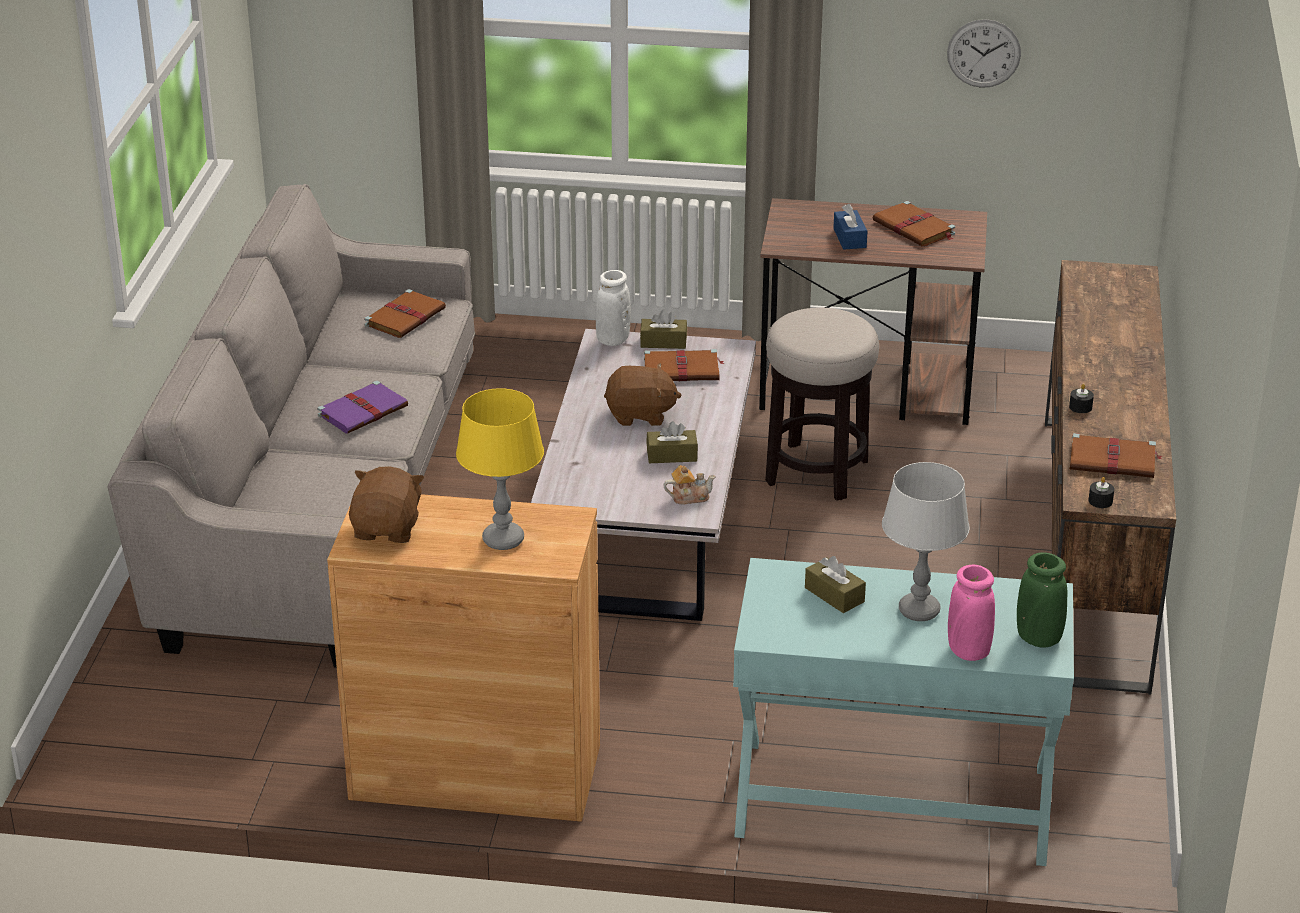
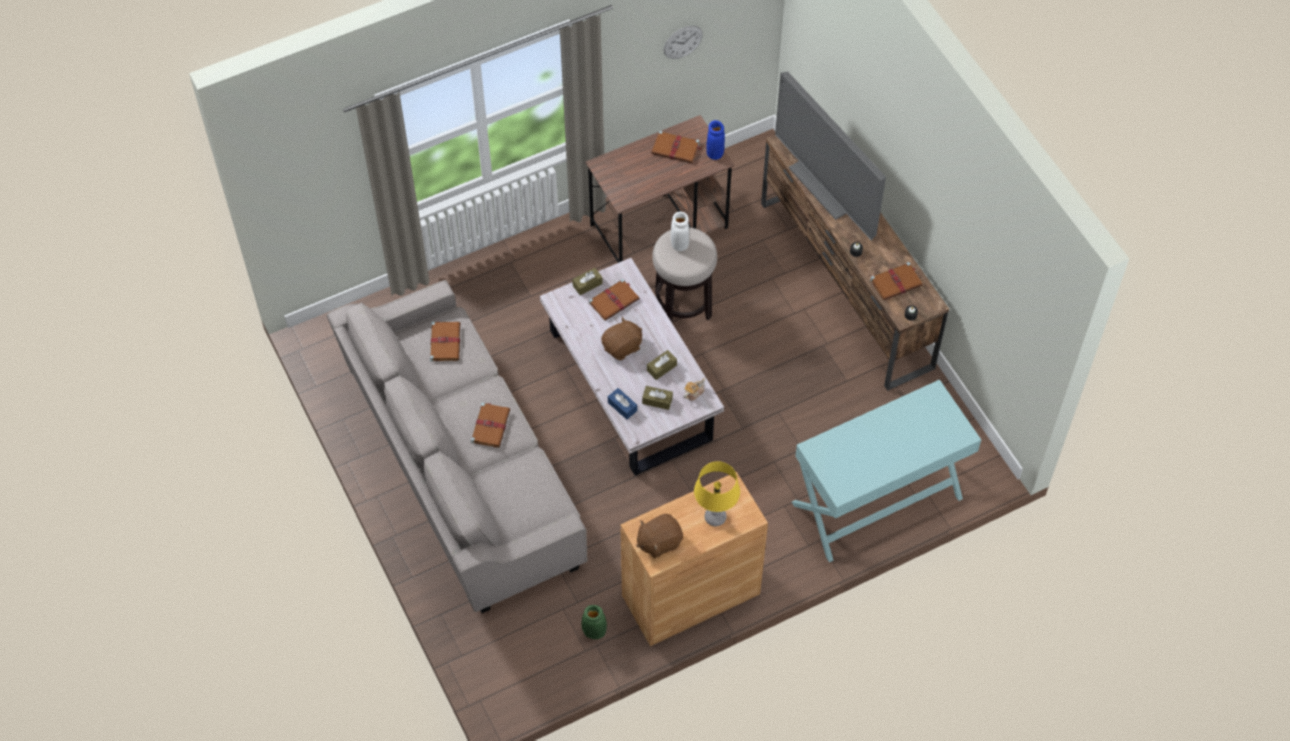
camera: 35 degrees left, 25 degrees up
(364, 410) = (490, 425): purple book -> brown book
(387, 529) = (659, 542): brown plush toy -> brown plush toy turned 90 degrees counterclockwise
(613, 340) = (561, 297): white vase -> white vase (679, 244)
(834, 595) = (850, 447): brown tissue box -> brown tissue box (657, 400)
(849, 238) = (651, 175): blue tissue box -> blue tissue box (622, 406)
(919, 610) = (891, 435): grey table lamp -> none
(968, 249) = (715, 153): none -> blue vase
(968, 651) = (929, 449): pink vase -> none
(1038, 638) = (951, 423): green vase -> green vase (594, 632)
(1107, 331) = (827, 185): none -> television

